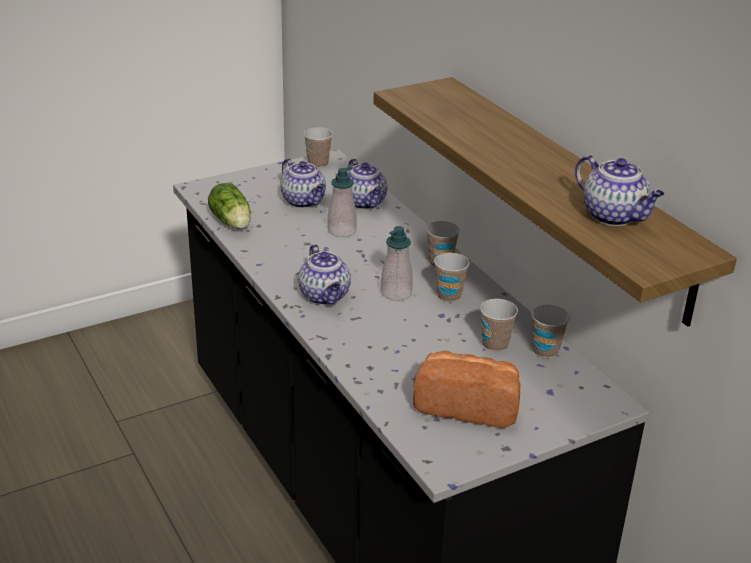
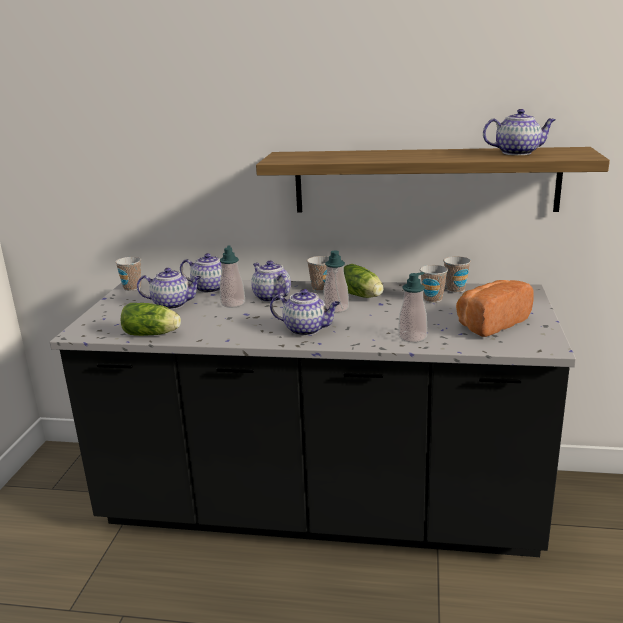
camera: 50 degrees left, 10 degrees down
(373, 365) = (412, 337): none -> soap dispenser
(381, 244) = (271, 297): none -> teapot
(449, 296) = (362, 296): cup -> lettuce

